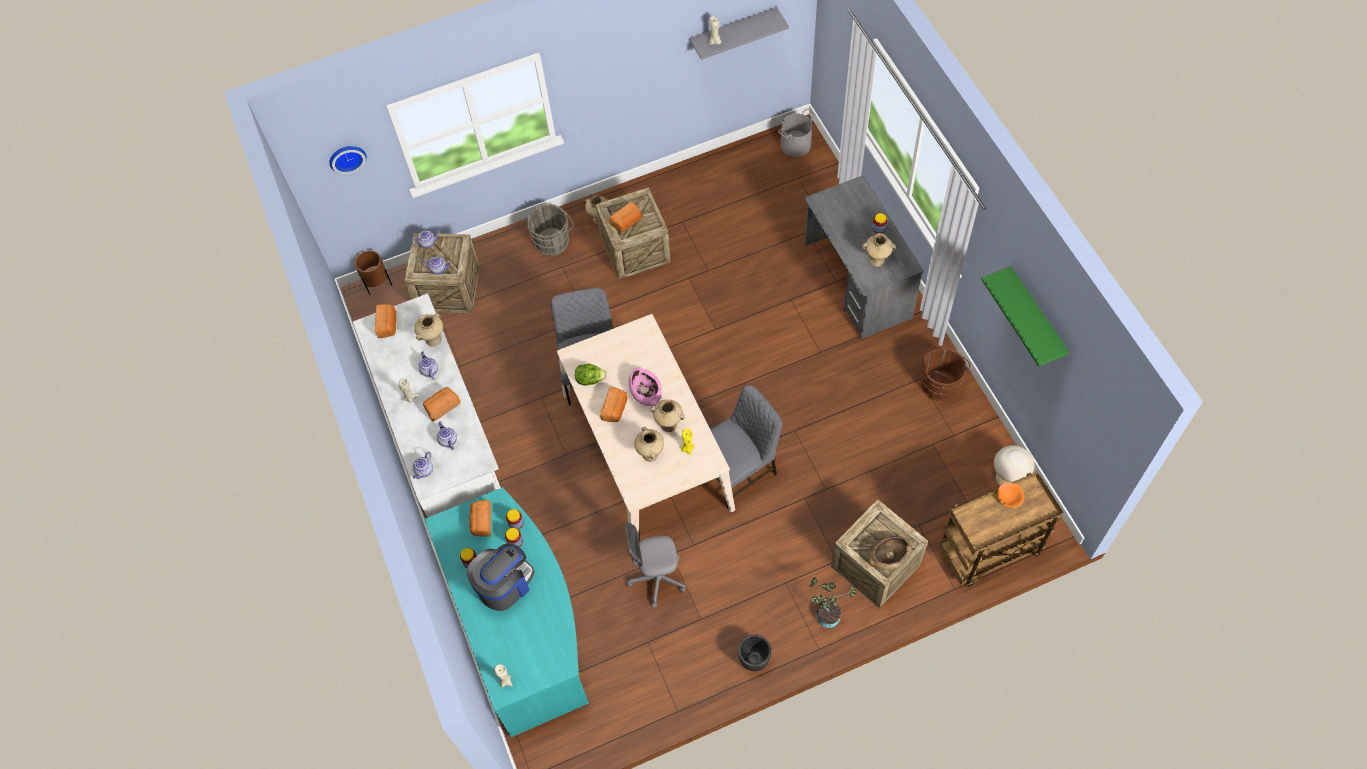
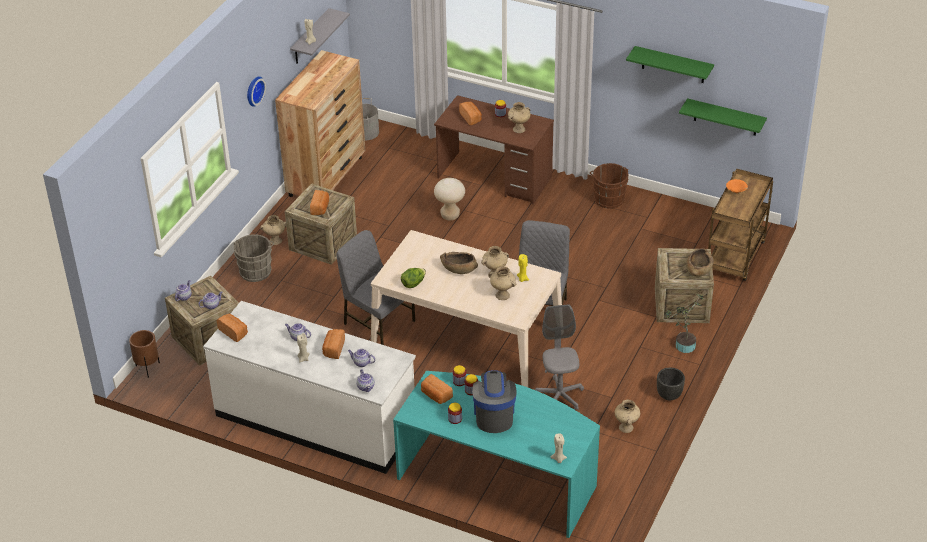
camera: 45 degrees left, 20 degrees down
(347, 157) = (121, 221): wall clock -> wall clock (253, 90)
(433, 340) = (279, 320): beige vase -> beige vase (626, 428)
(615, 409) = (450, 288): bread -> bread (471, 118)
(645, 392) = (458, 268): pink bowl -> brown bowl
(657, 579) = (559, 396): grey office chair -> grey office chair turned 135 degrees clockwise
(712, 174) = (326, 176): none -> brown dresser
(857, 281) = (494, 178): grey desk -> brown desk
(1007, 481) = (704, 220): beige stool -> beige stool (450, 215)
(1064, 409) = (725, 117): none -> green shelf

